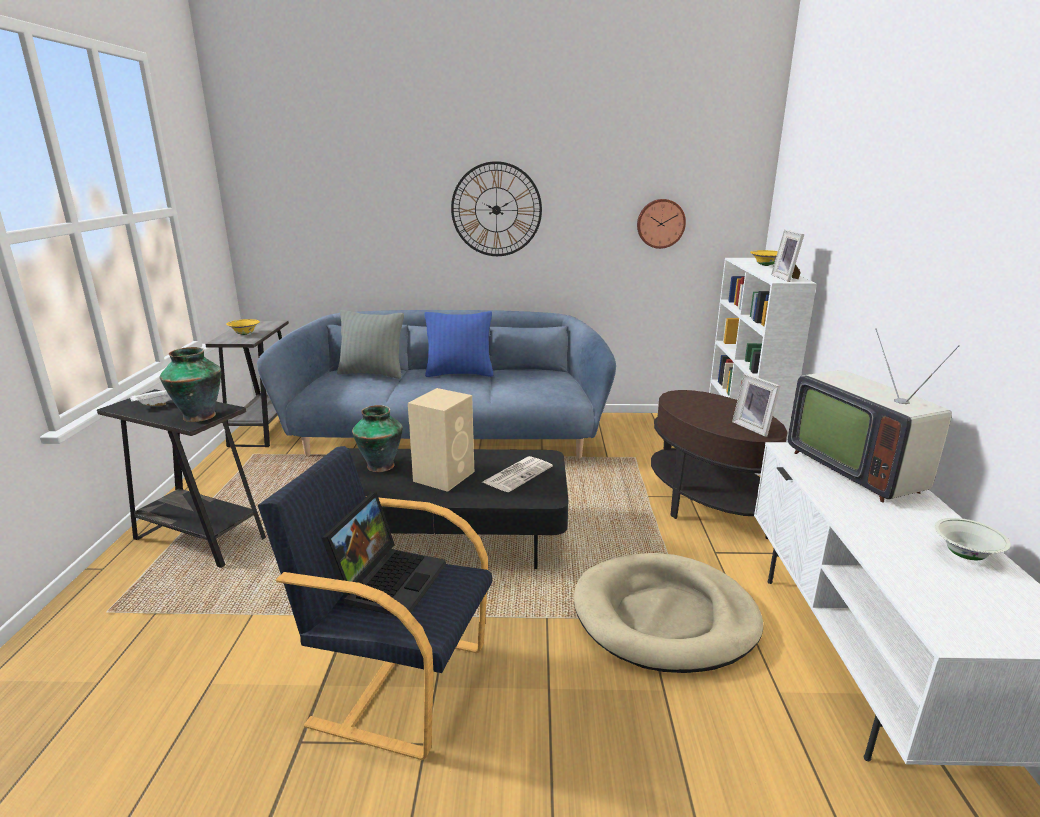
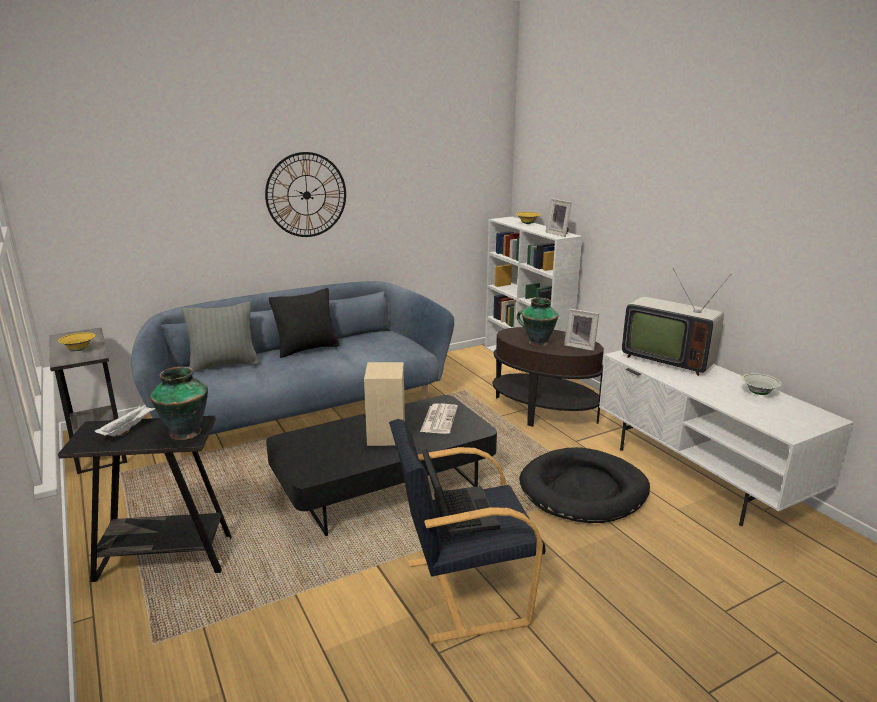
camera: 30 degrees left, 0 degrees up
(380, 465) = (323, 441): vase -> vase (537, 342)
(460, 374) = (307, 349): blue pillow -> black pillow
(660, 223) = (439, 196): wall clock -> none
(665, 617) = (583, 490): beige dog bed -> black dog bed

